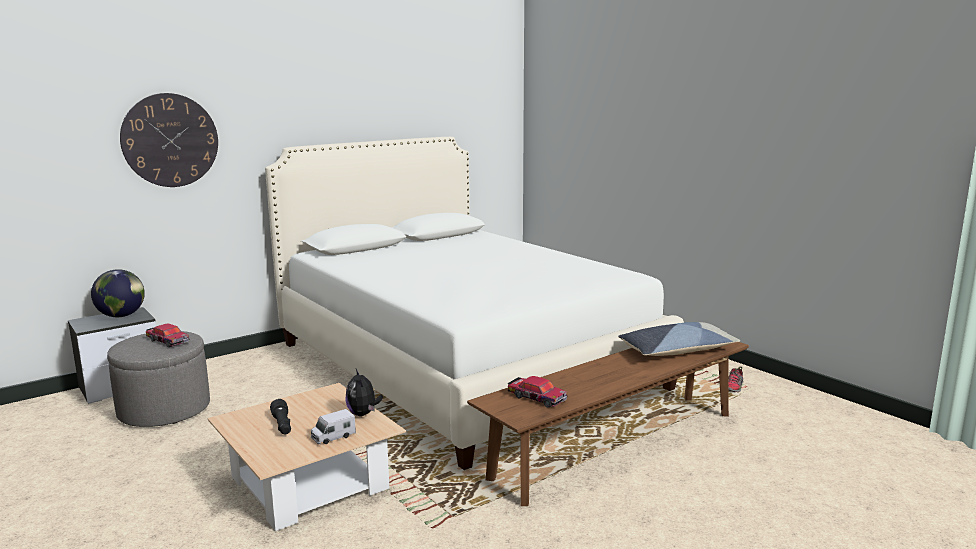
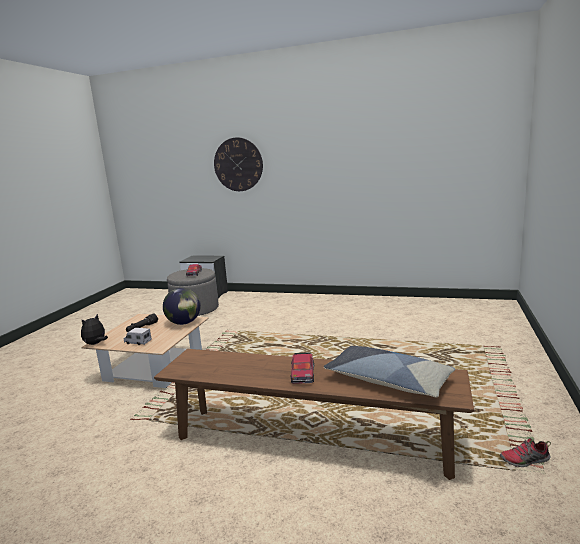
camera: 55 degrees right, 0 degrees up
(121, 316) = (208, 257): globe -> globe (184, 323)
(363, 414) = (173, 337): plush toy -> plush toy (96, 344)
(463, 364) = (350, 338): white bed -> none
(537, 397) = (212, 364): toy car -> toy car (303, 373)

